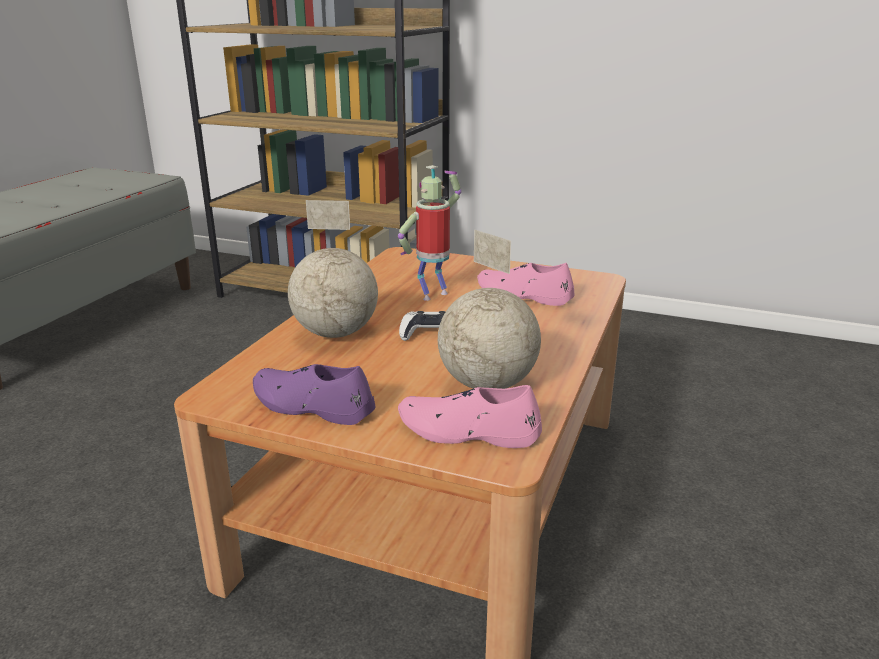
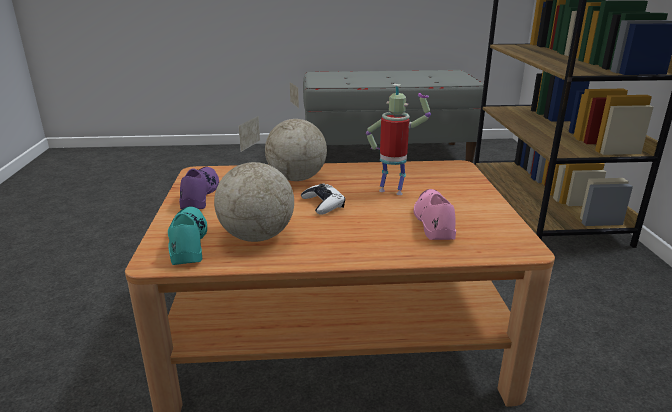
camera: 65 degrees right, 0 degrees up
(468, 431) = (187, 242): pink shoe -> turquoise shoe

